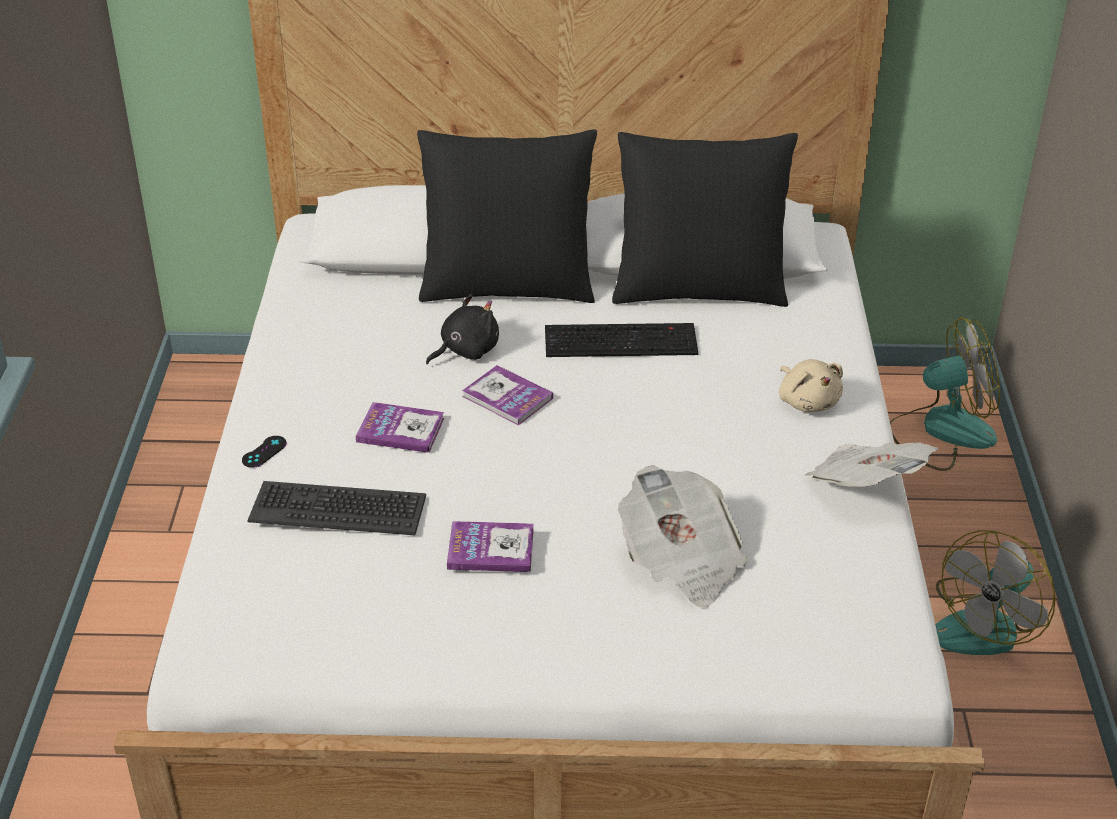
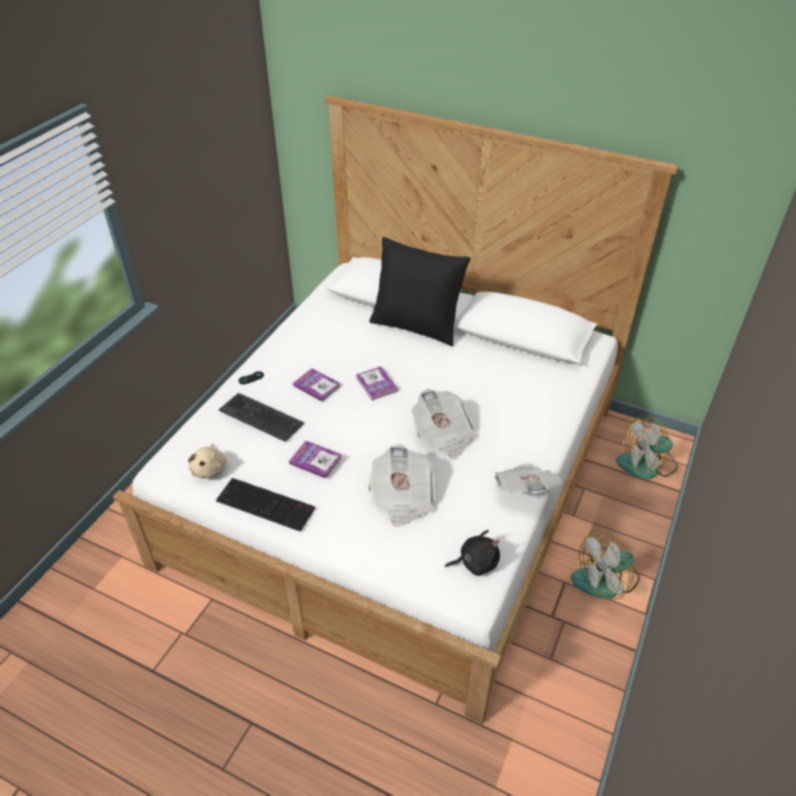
camera: 25 degrees right, 5 degrees up
(466, 350) = (374, 354): black plush toy -> black plush toy (475, 562)
(622, 340) = (453, 370): keyboard -> keyboard (267, 504)
(680, 445) = (443, 436): none -> newspaper
(698, 288) = (511, 353): black pillow -> none
(807, 401) = (526, 432): beige plush toy -> beige plush toy (210, 469)
(941, 431) = (647, 464): fan -> fan turned 150 degrees clockwise

